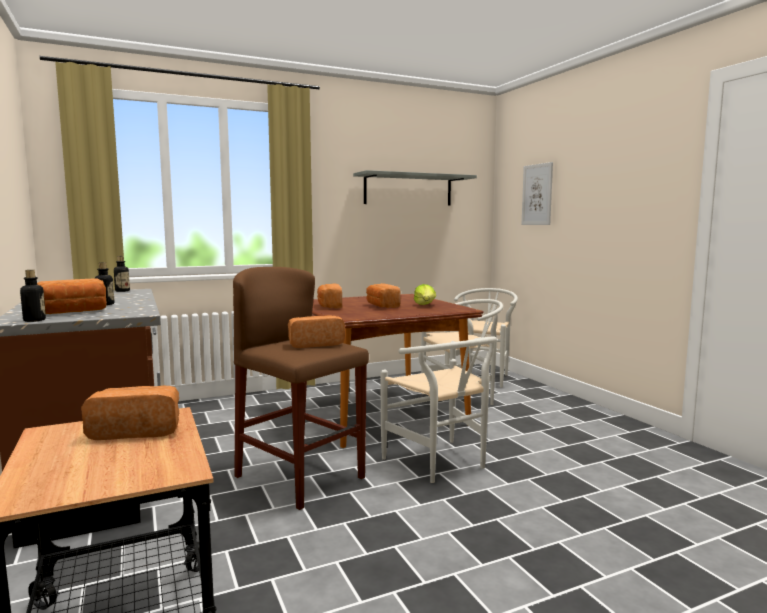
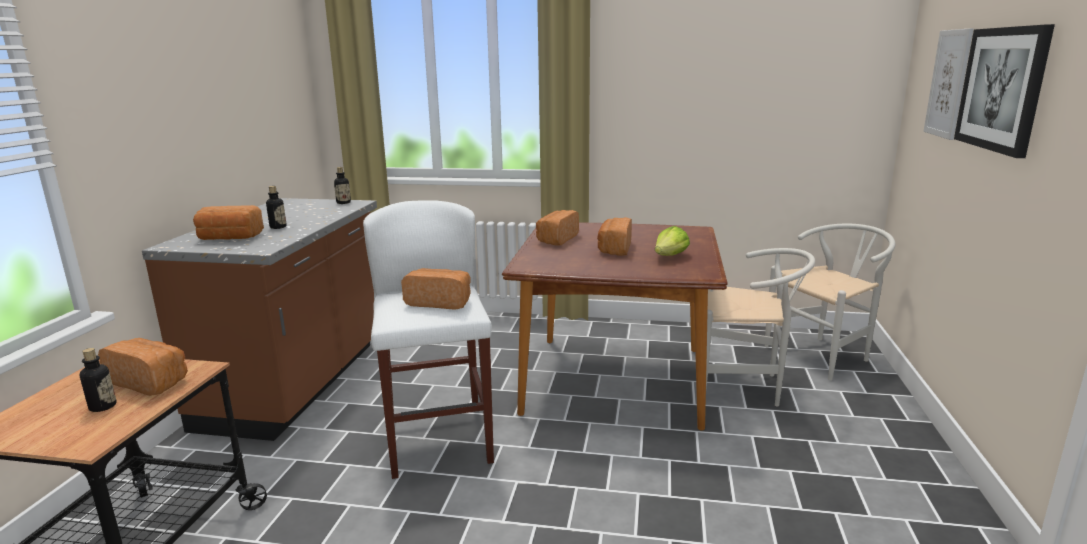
camera: 35 degrees right, 10 degrees up
(34, 320) = (181, 247): bottle -> bottle (103, 406)
(300, 477) = (438, 439): brown stool -> white stool
(408, 190) = (745, 71): grey shelf -> none
(441, 464) = (593, 476): white chair -> none
(586, 190) = (1002, 89): none -> picture

